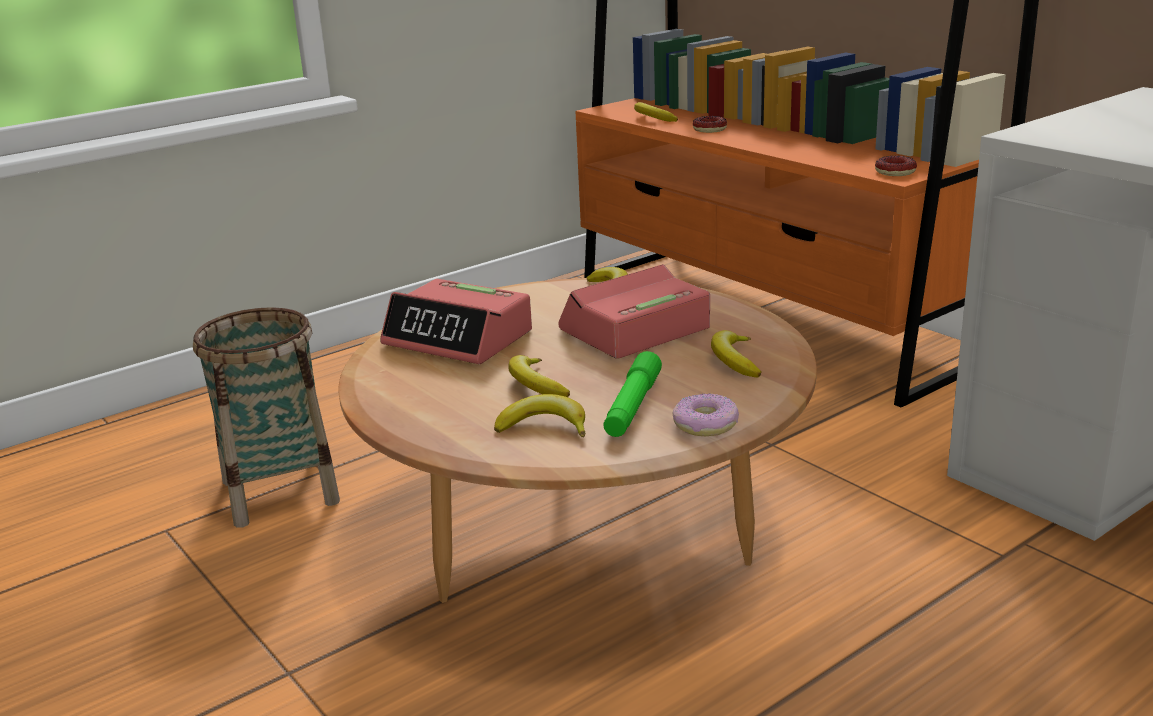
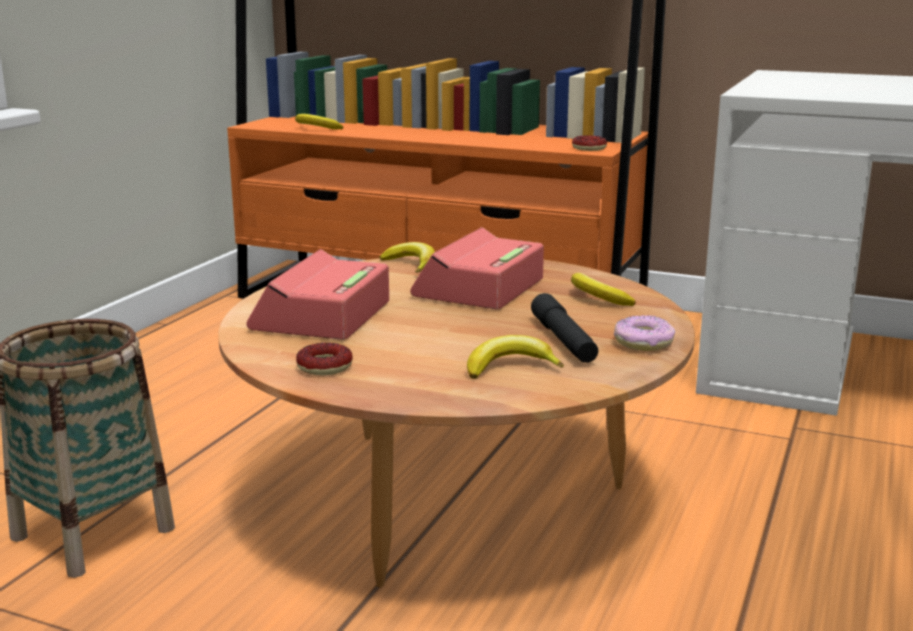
camera: 30 degrees left, 5 degrees down
(459, 338) = (321, 316): alarm clock -> alarm clock turned 105 degrees clockwise
(535, 385) = (452, 339): banana -> none
(632, 406) = (563, 340): green flashlight -> black flashlight
(709, 129) = (383, 132): donut -> donut (324, 367)

